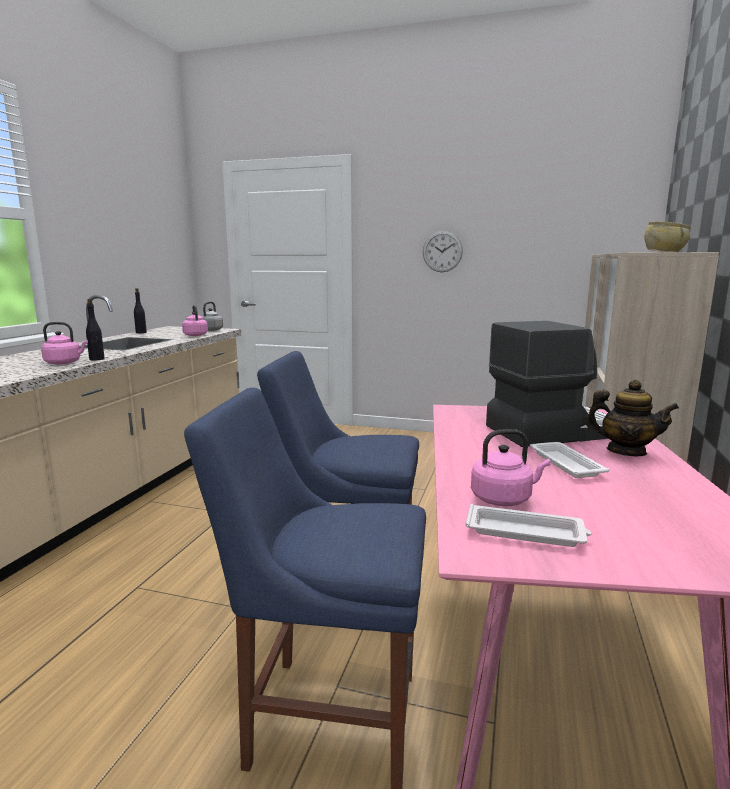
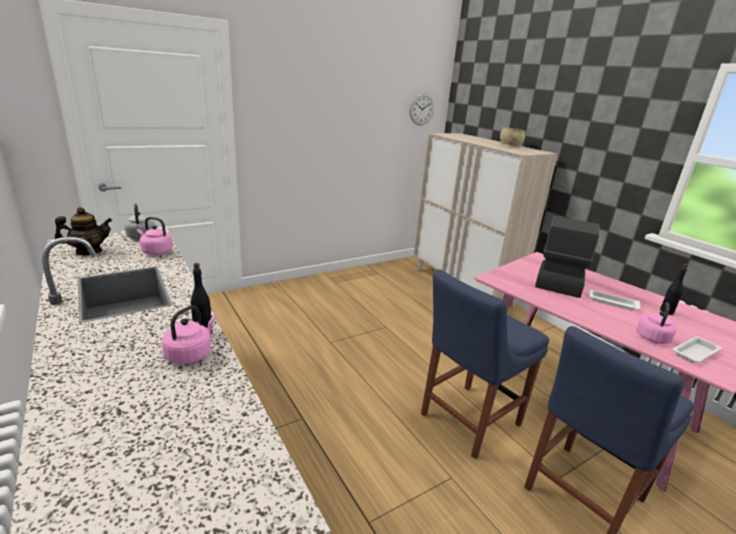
camera: 50 degrees left, 10 degrees up
(141, 332) = (62, 263): black bottle -> black bottle (666, 311)
(442, 251) = (316, 125): wall clock -> wall clock (421, 109)
(626, 451) = (603, 284): teapot -> teapot (89, 252)

